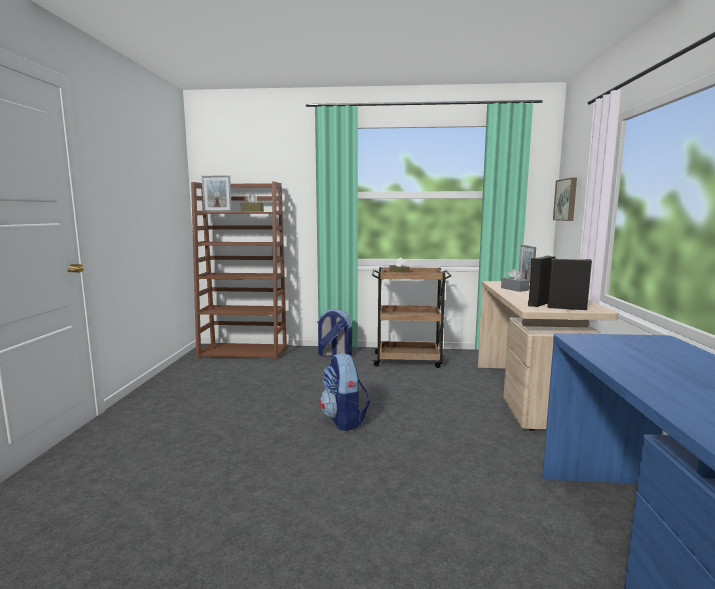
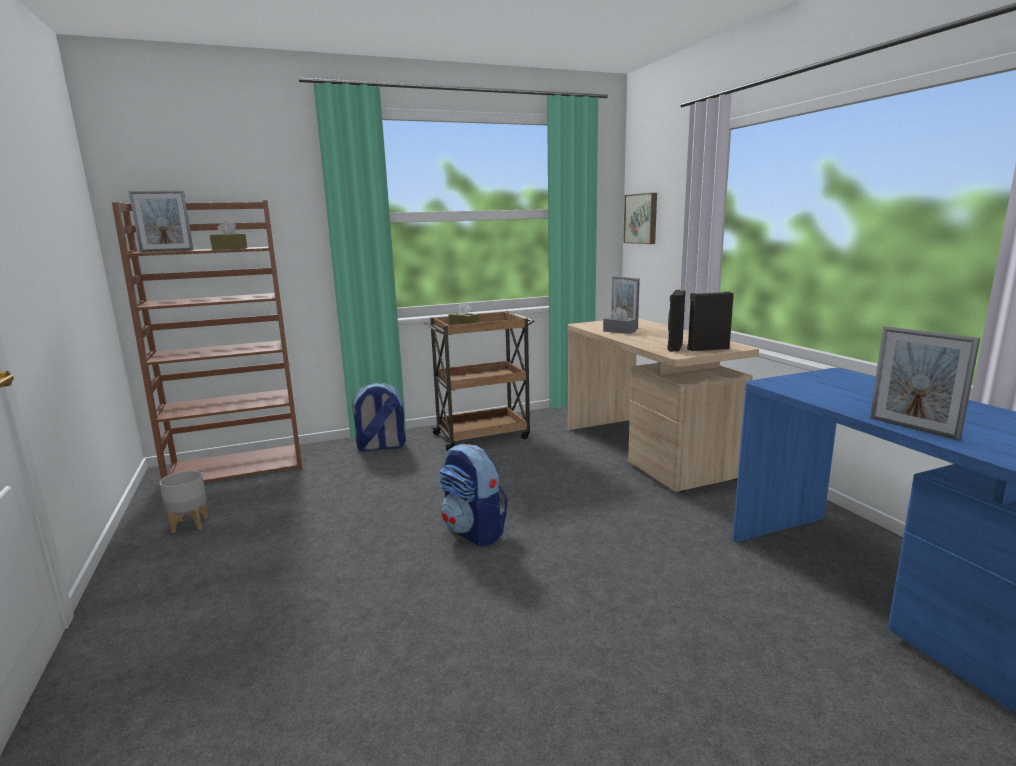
camera: 25 degrees left, 5 degrees up
(193, 378) = (190, 524): none -> grey planter
(648, 388) = (912, 428): none -> picture frame

